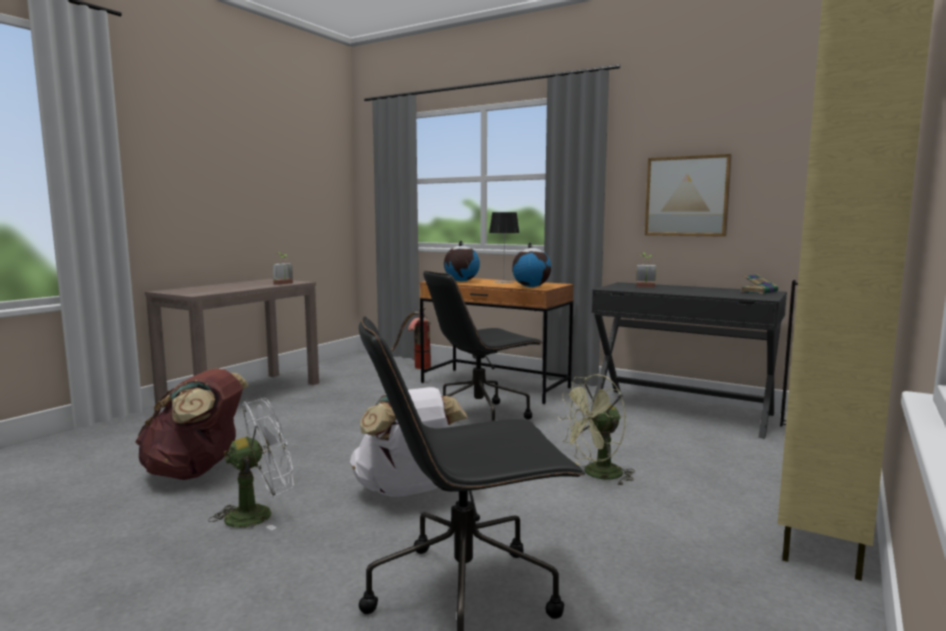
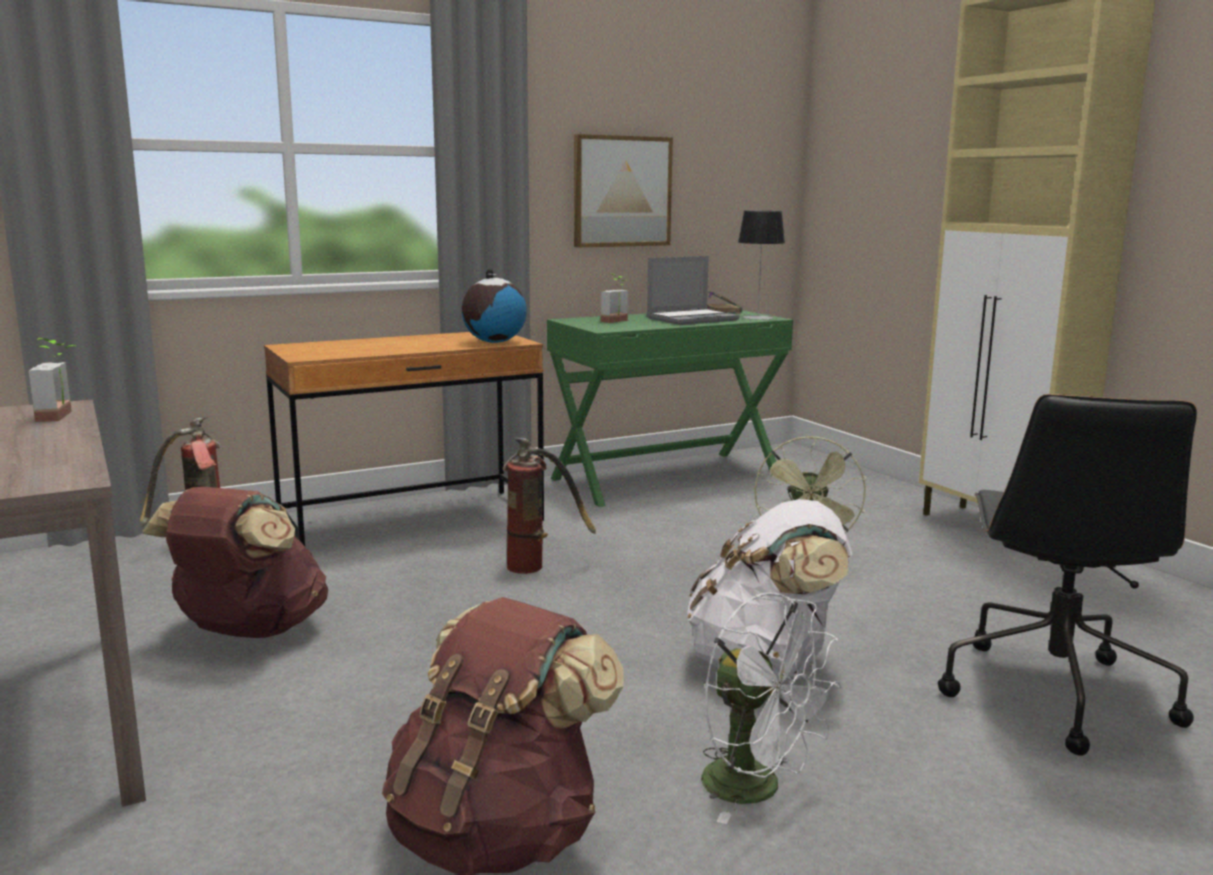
camera: 60 degrees left, 5 degrees up
(259, 514) = (757, 789): white fan -> white fan turned 135 degrees clockwise
(341, 395) = (248, 631): none -> brown backpack
(461, 281) = (344, 350): globe -> none
(480, 417) = (539, 565): black office chair -> fire extinguisher
(503, 281) = (404, 340): table lamp -> table lamp (757, 318)
(681, 411) = (666, 477): black desk -> green desk
(701, 292) = (692, 319): none -> laptop

